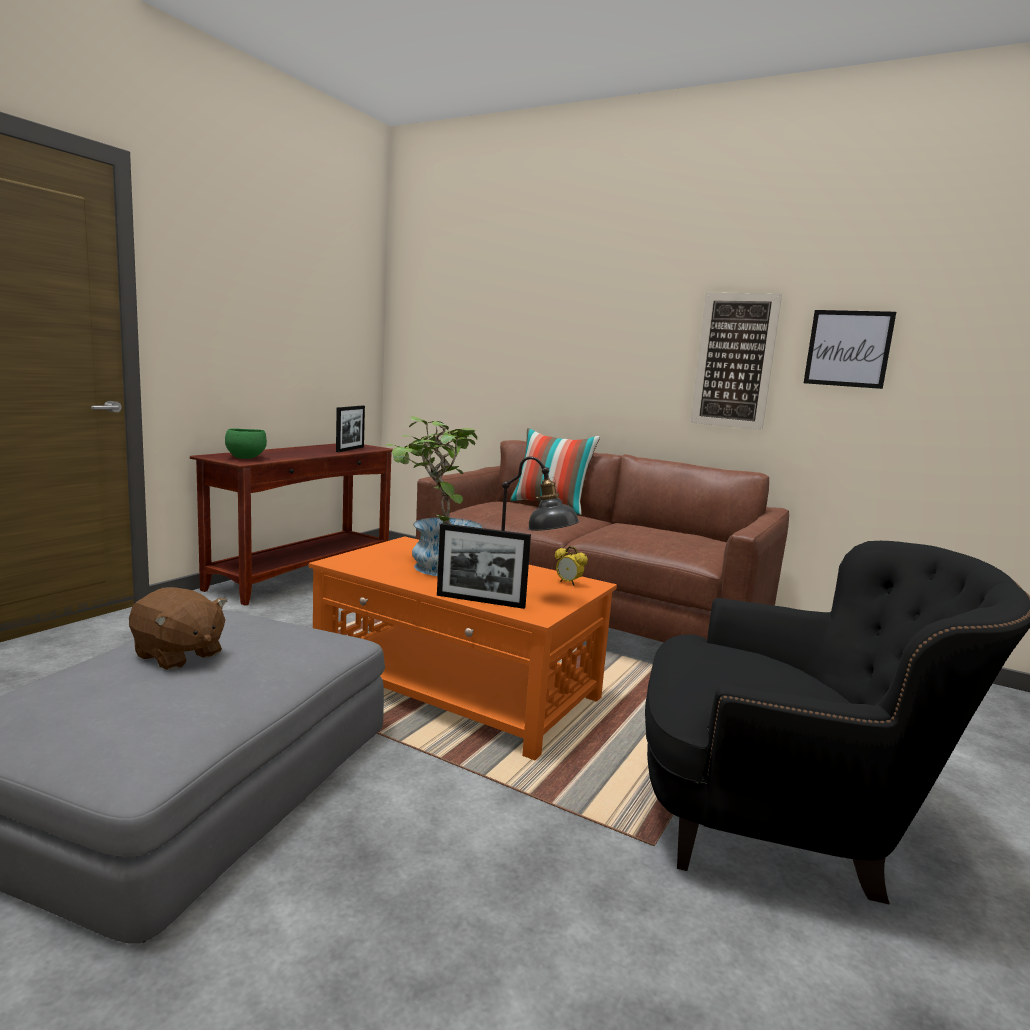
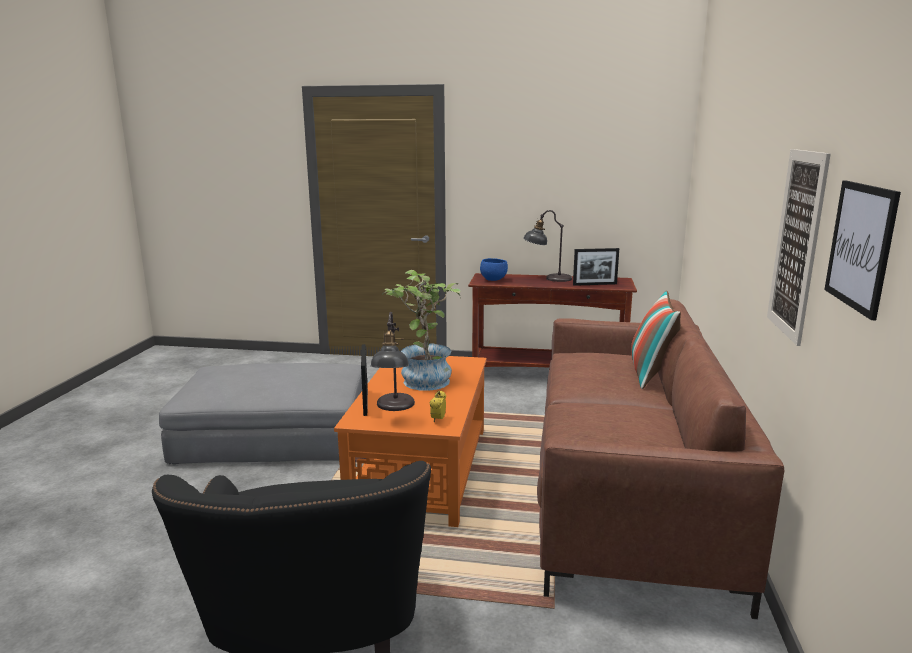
camera: 70 degrees right, 5 degrees up
(178, 655) = (272, 372): brown plush toy -> none
(245, 458) = (494, 280): green bowl -> blue bowl
(288, 450) = (547, 278): none -> grey table lamp

